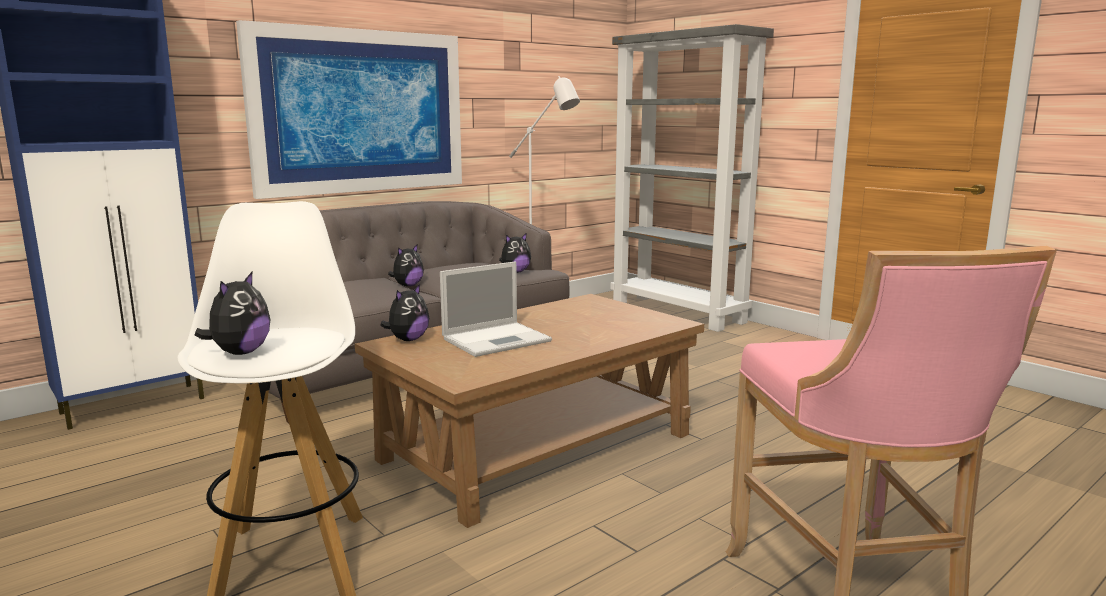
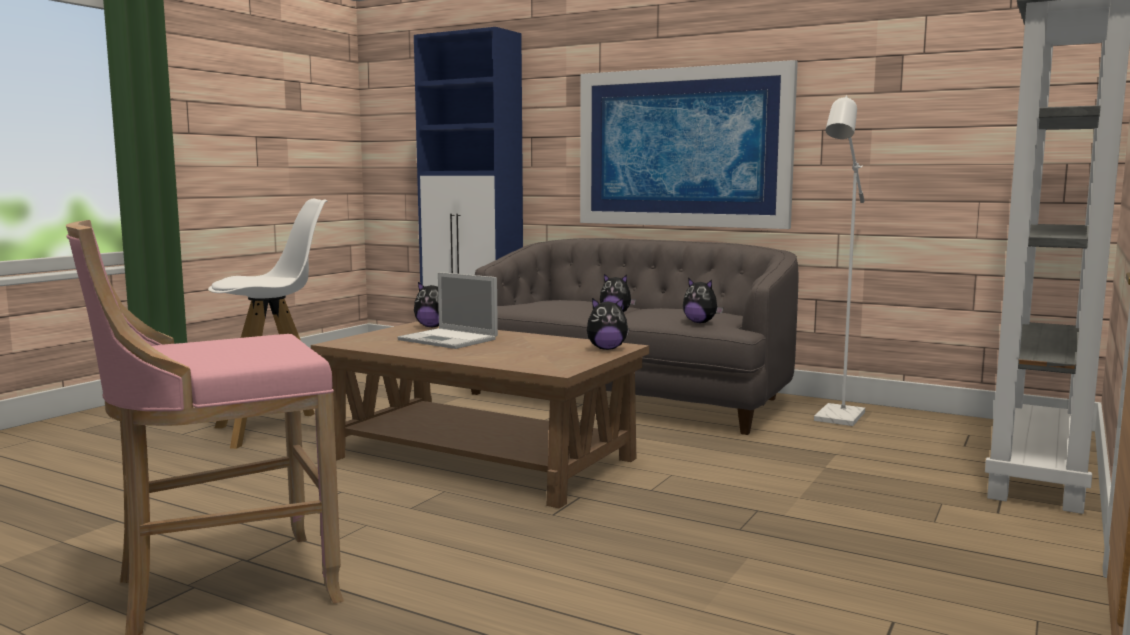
camera: 70 degrees right, 5 degrees down
(240, 352) = (234, 278): plush toy -> plush toy (606, 349)

